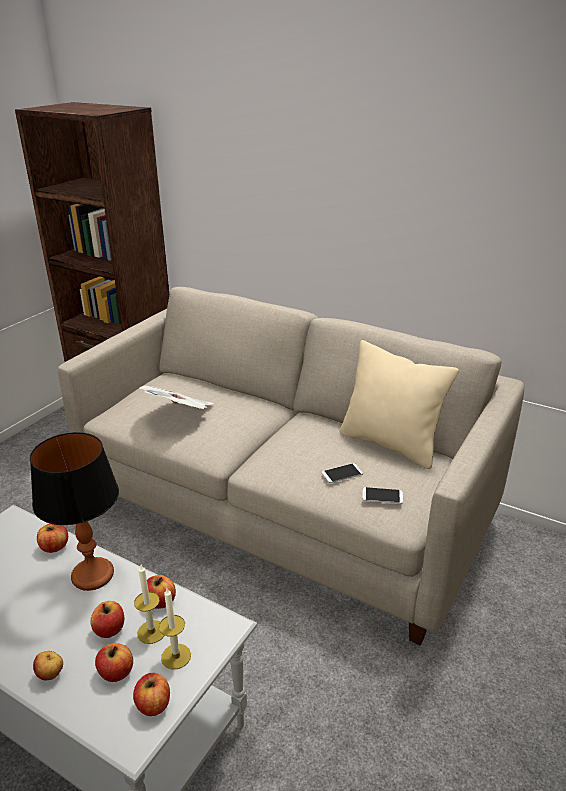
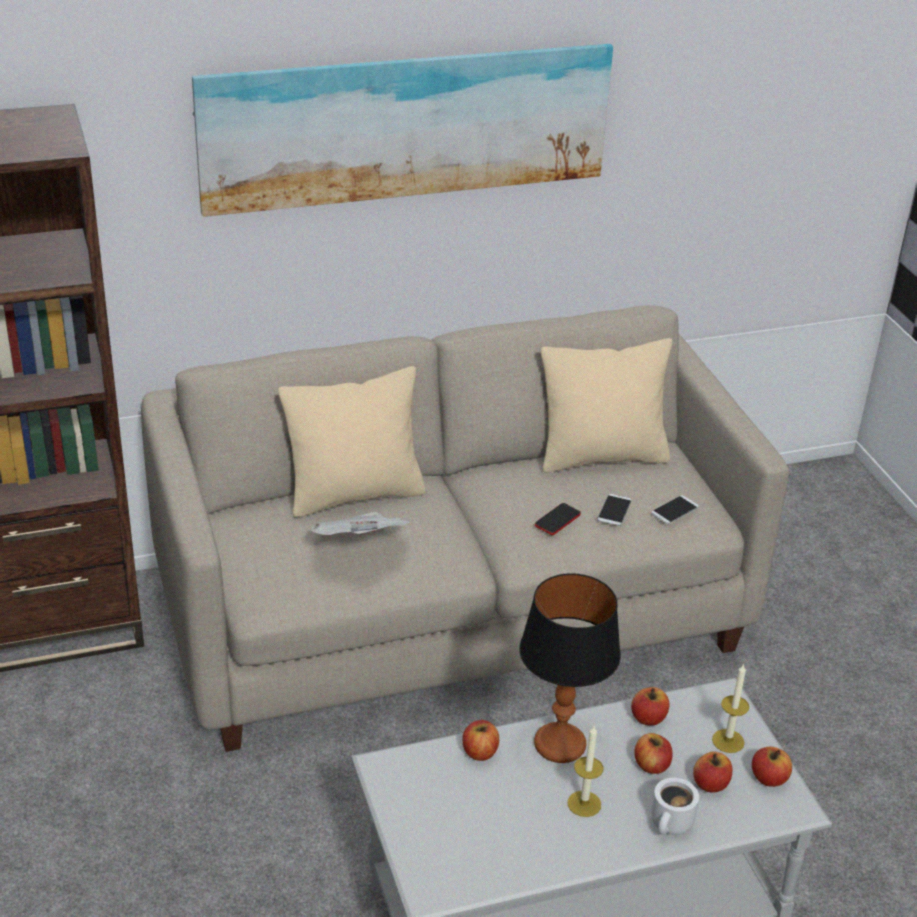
camera: 50 degrees left, 5 degrees up
(51, 675) = (672, 825): apple -> white mug
(151, 632) = (682, 741): candle -> candle (584, 803)
(226, 393) = (354, 494): none -> beige pillow
(300, 459) = (557, 520): none -> phone
(332, 160) = (405, 125): none -> picture

